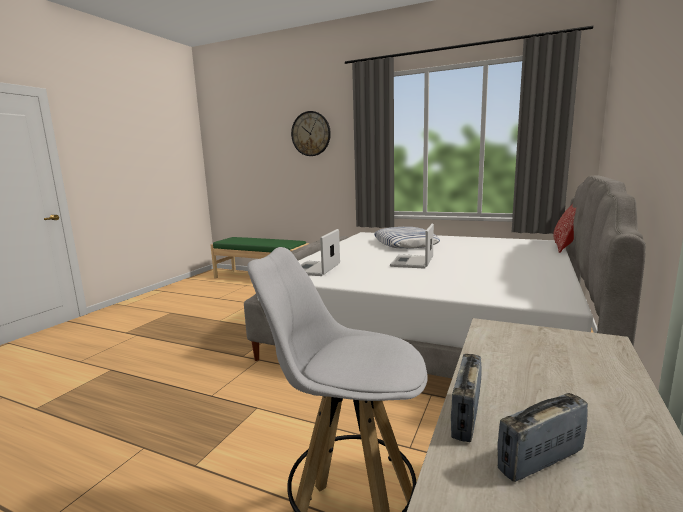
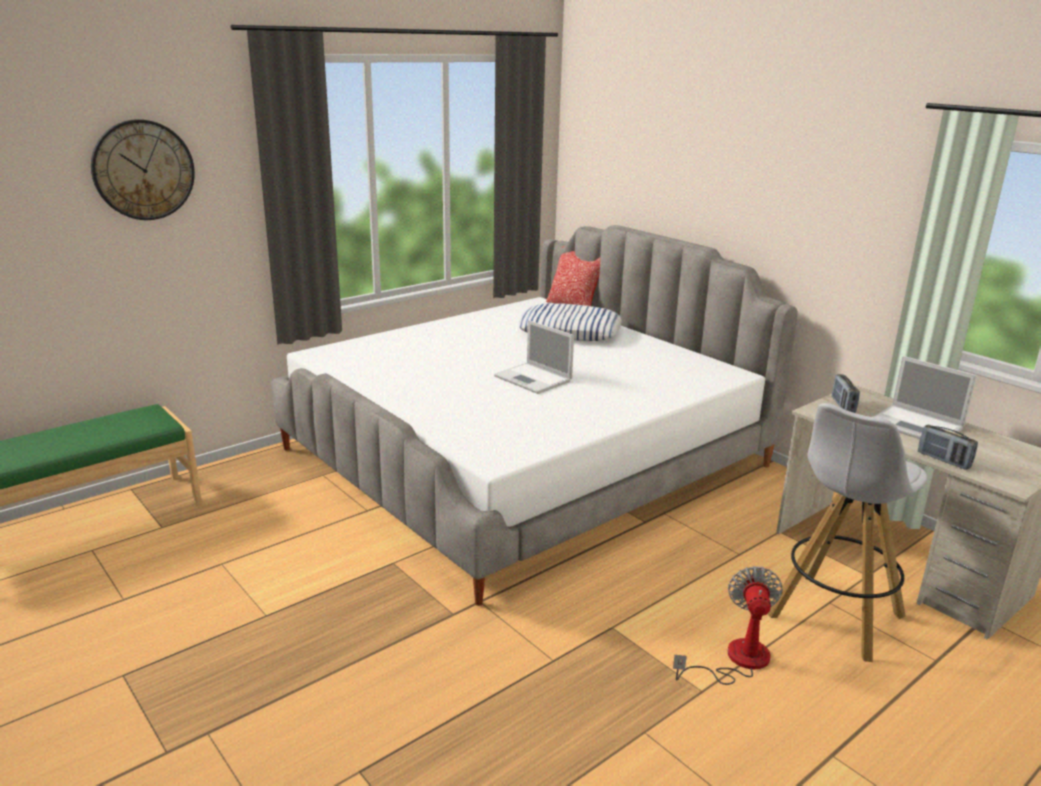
camera: 65 degrees left, 10 degrees up
(241, 477) = (736, 660): none -> fan
(315, 269) = (491, 434): laptop -> laptop (917, 426)
(405, 243) = (429, 354): pillow -> pillow (570, 331)
(540, 460) = (985, 457): radio -> radio (842, 406)

